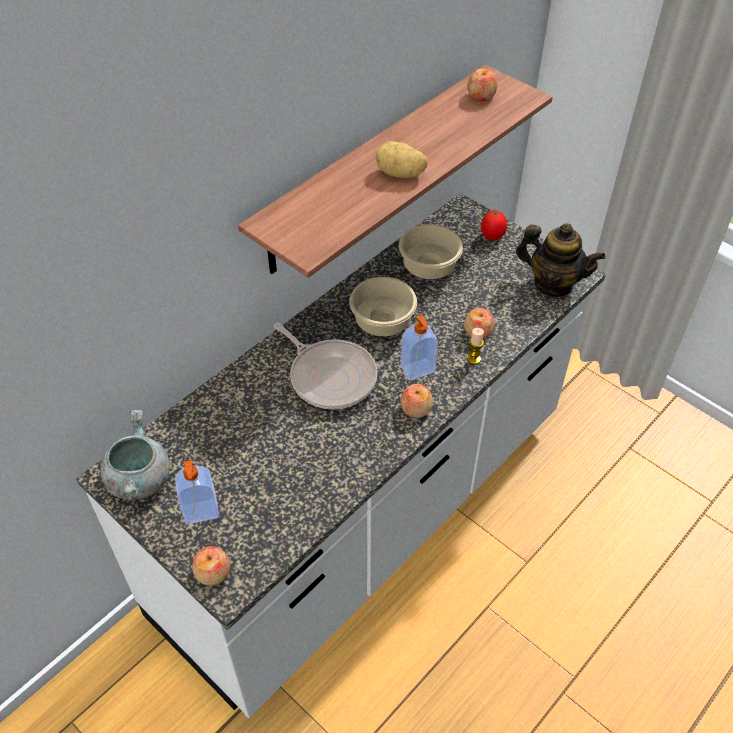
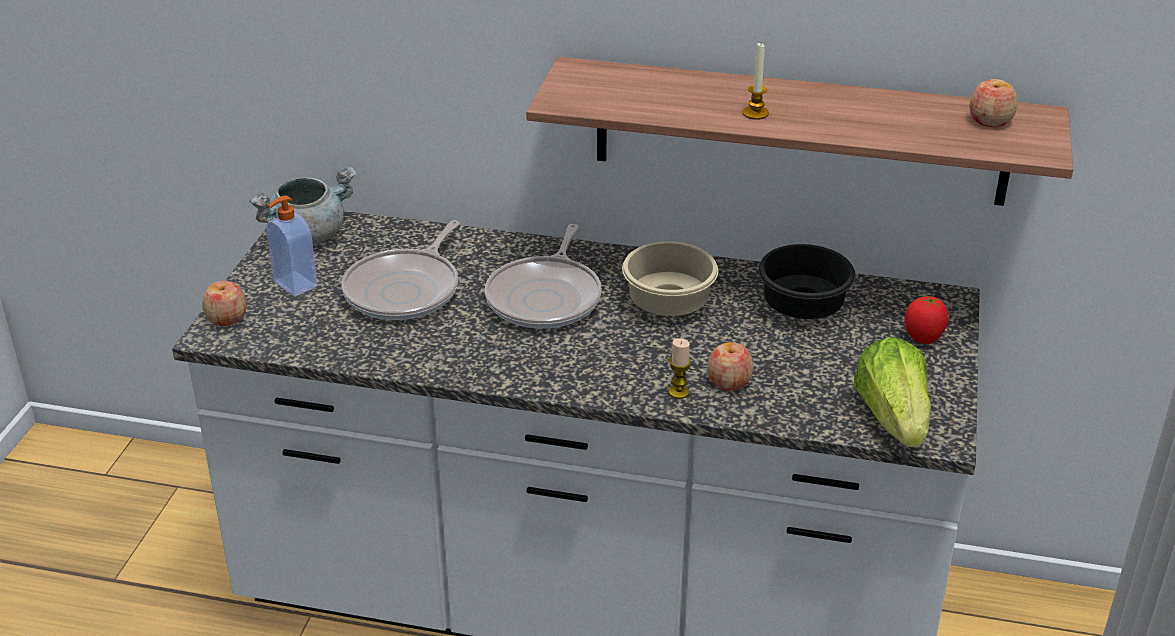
camera: 60 degrees right, 15 degrees down
(262, 447) = (406, 290): none -> frying pan
(400, 174) = (755, 113): potato -> candle
(416, 409) = (553, 373): apple -> none
(418, 370) = (616, 355): soap dispenser -> none
(427, 267) = (800, 306): beige bowl -> black bowl
(553, 284) = (893, 418): teapot -> lettuce

